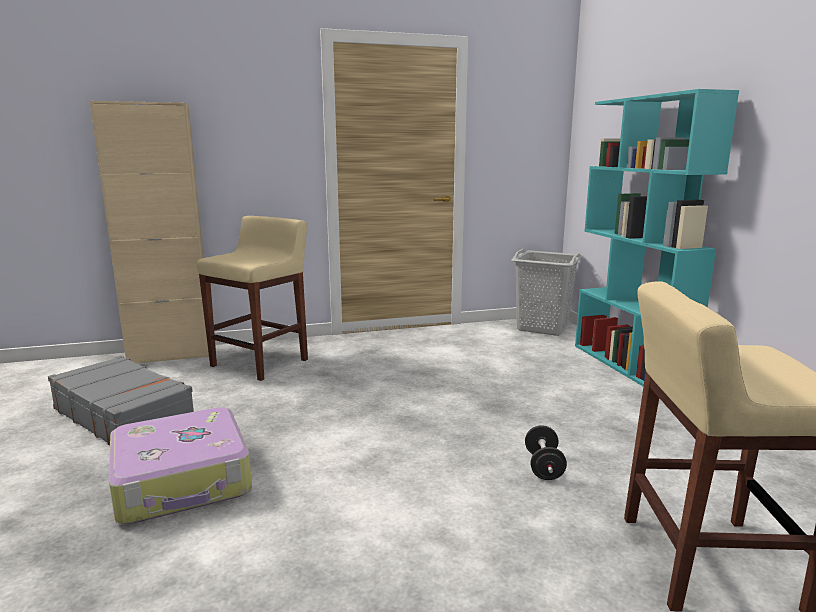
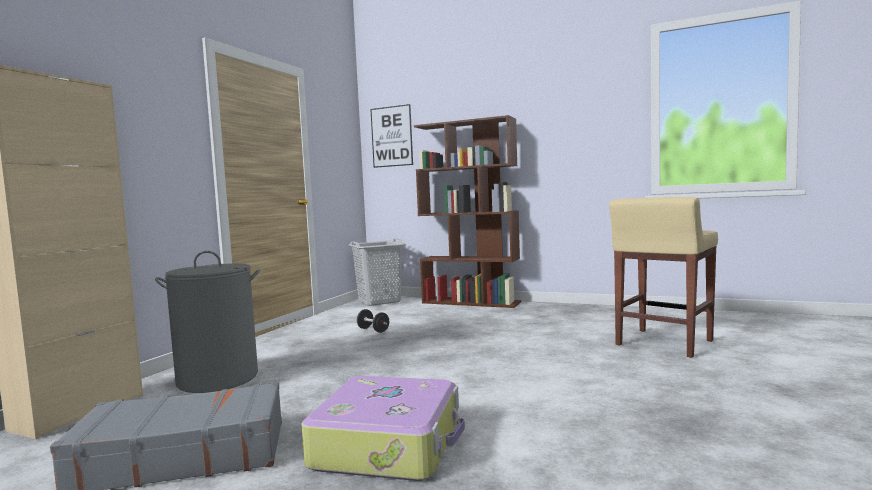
camera: 50 degrees left, 10 degrees down
(261, 363) = (218, 379): beige stool -> grey laundry basket
(543, 466) = (546, 345): black dumbbell -> black dumbbell (373, 330)
(598, 113) = (391, 136): none -> picture
(630, 366) = (471, 302): turquoise bookcase -> brown bookcase

